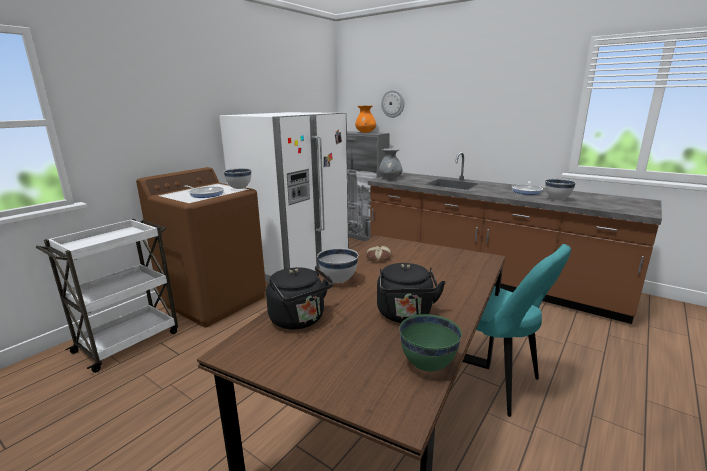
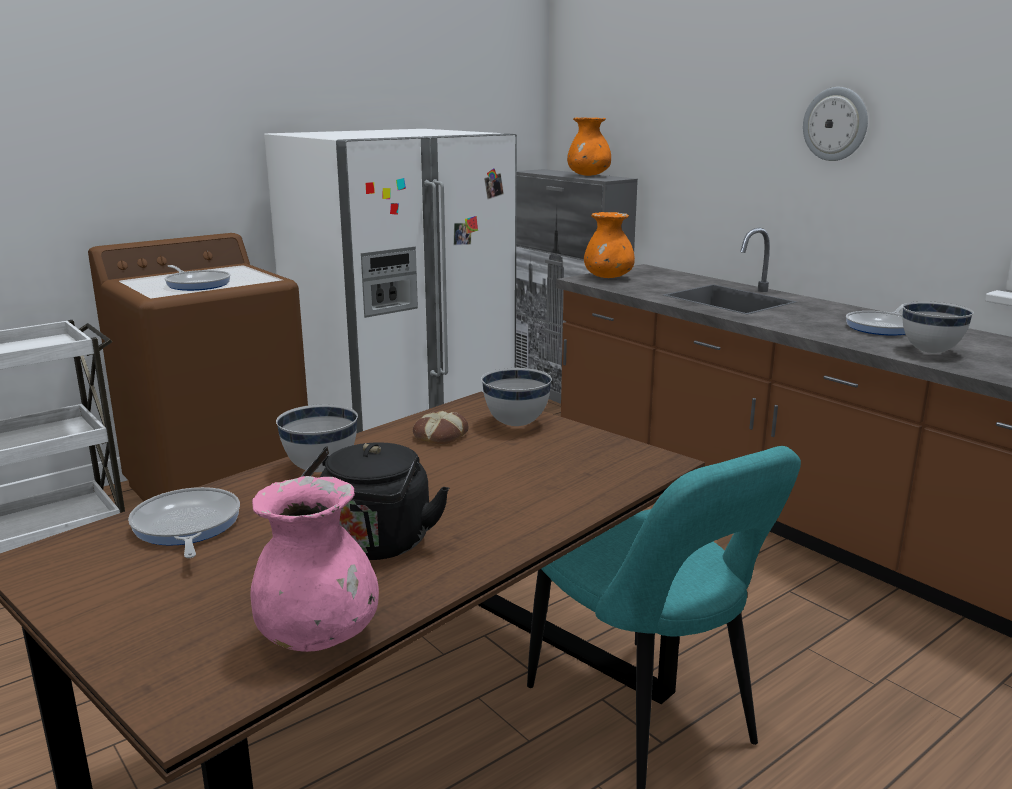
camera: 15 degrees right, 0 degrees up
(239, 188) = (267, 278): white bowl -> white bowl (516, 424)
(299, 320) = (186, 527): black kettle -> frying pan
(390, 178) = (608, 278): grey vase -> orange vase
(393, 103) = (648, 114): wall clock -> wall clock (835, 124)
(427, 365) = (318, 636): green bowl -> pink vase

